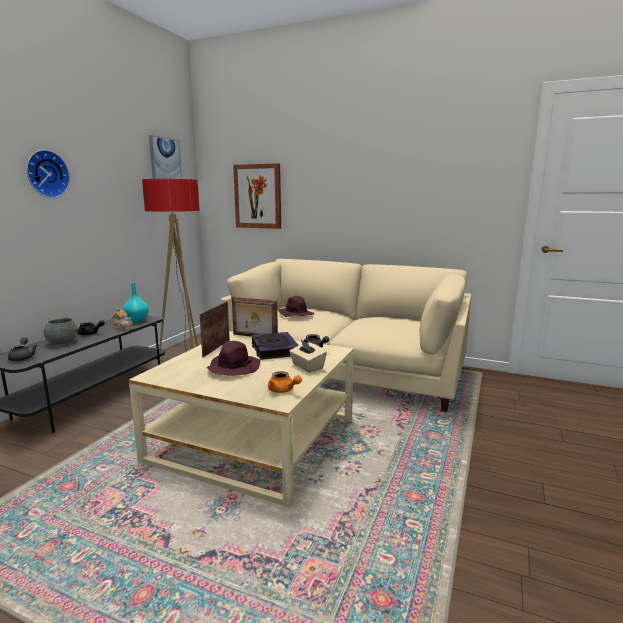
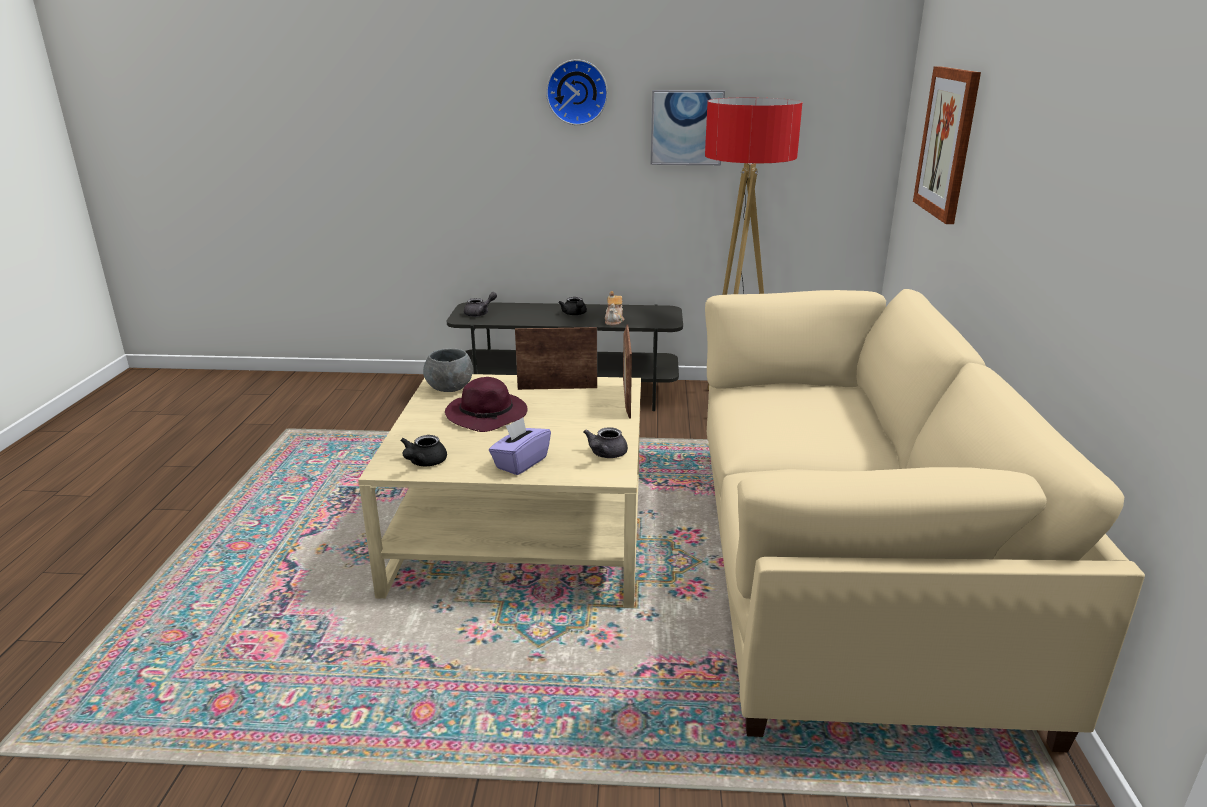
camera: 70 degrees right, 10 degrees up
(62, 342) = (535, 313): grey bowl -> grey bowl (449, 389)
(136, 321) = (648, 318): turquoise vase -> none
(165, 159) = (818, 54): picture -> picture (686, 127)
(274, 349) = (578, 426): book -> none
(283, 390) = (424, 463): orange teapot -> black teapot
(295, 314) = (797, 406): purple hat -> none
(307, 366) = (520, 463): beige tissue box -> purple tissue box

